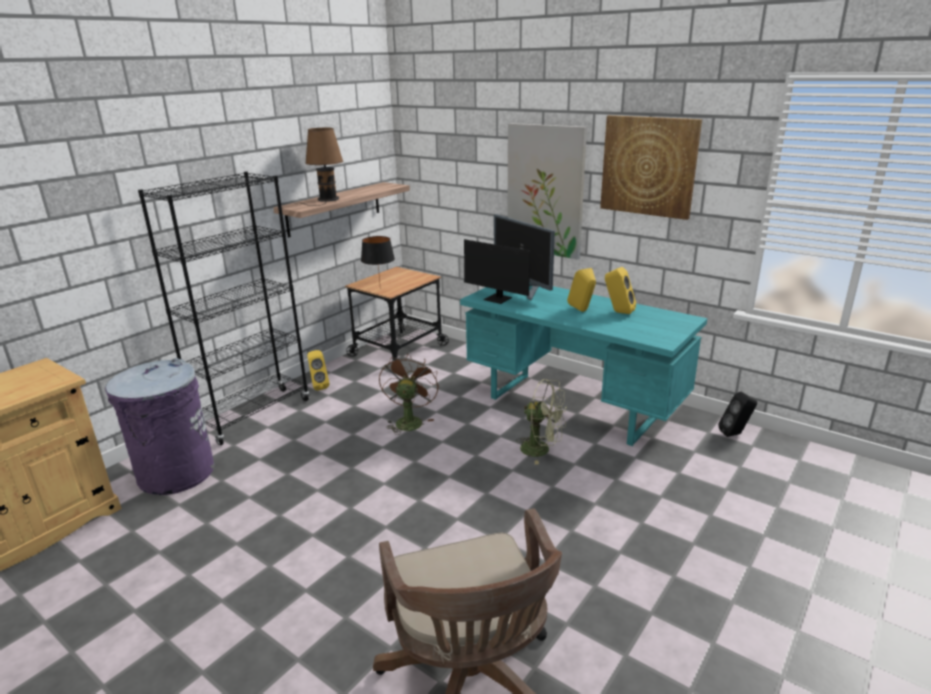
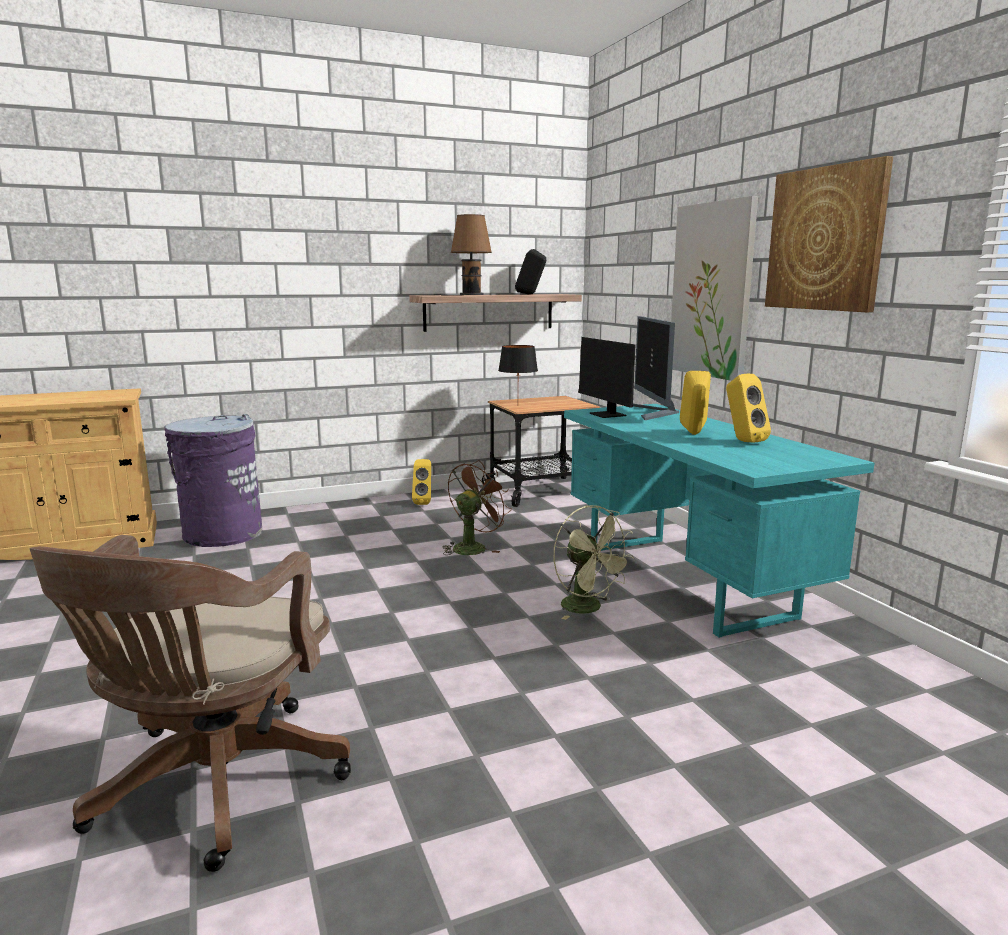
camera: 30 degrees right, 10 degrees down
(254, 415) = (338, 510): black bookcase -> none
(735, 434) = (910, 669): black speaker -> black speaker (530, 294)

